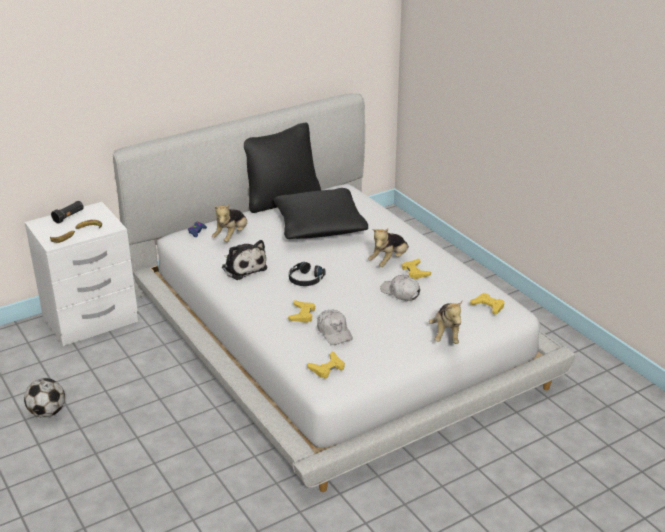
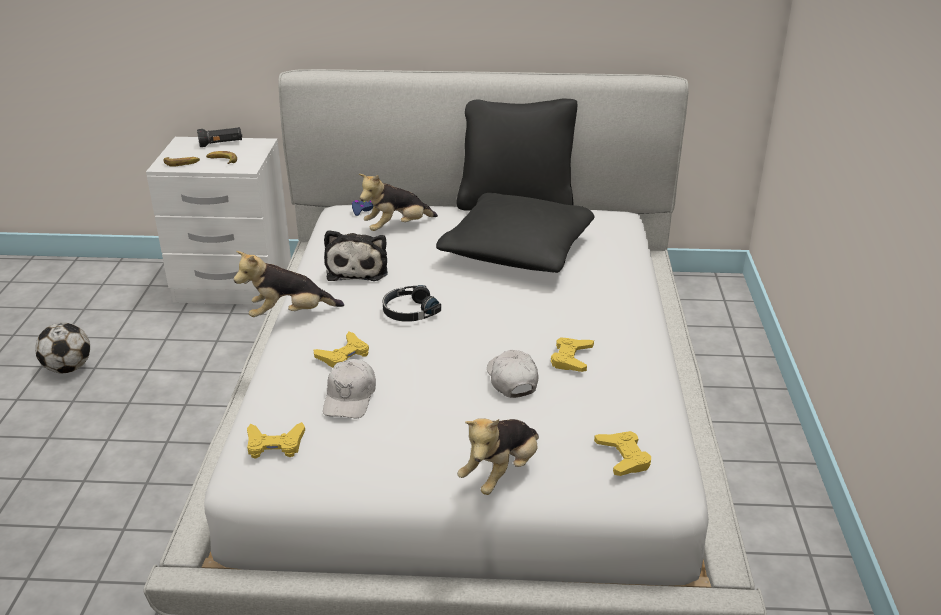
camera: 35 degrees right, 0 degrees up
(389, 261) = (554, 329): plush toy -> plush toy (289, 314)

